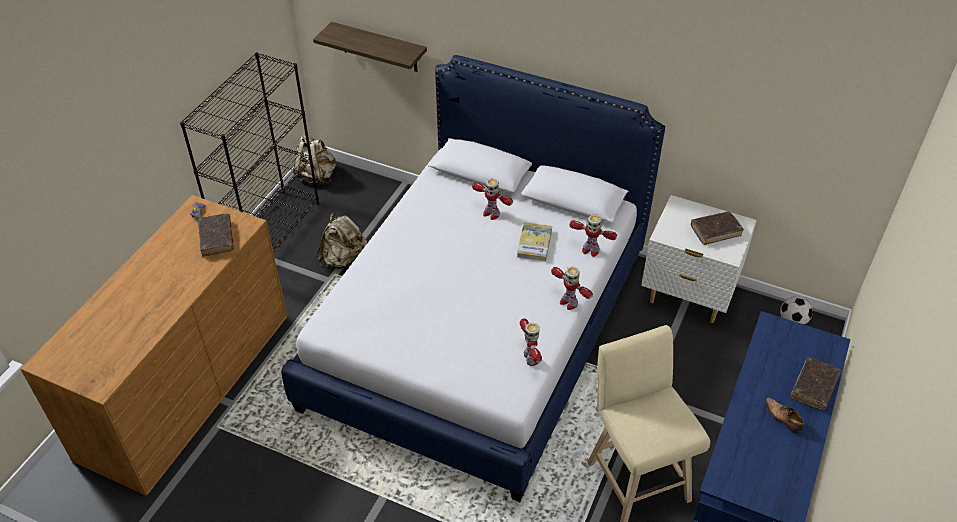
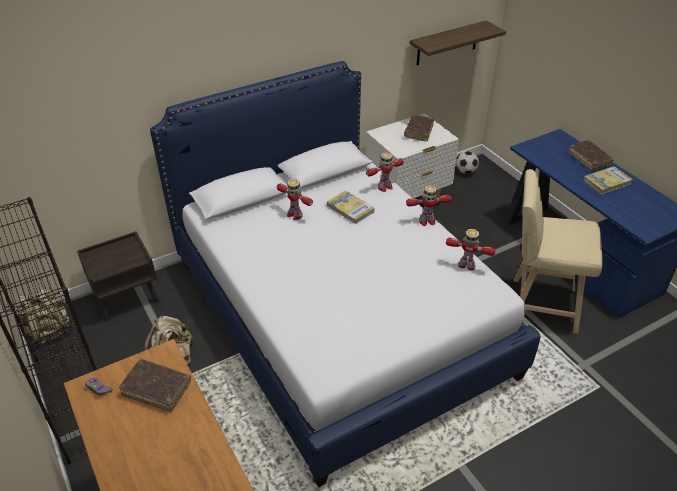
camera: 55 degrees left, 5 degrees down
(379, 47) = (72, 150): shelf -> shelf (447, 43)
(382, 193) = (127, 299): none -> brown nightstand
(491, 213) = (294, 215): toy robot -> toy robot turned 60 degrees clockwise
(783, 418) = (607, 182): shoe -> book

